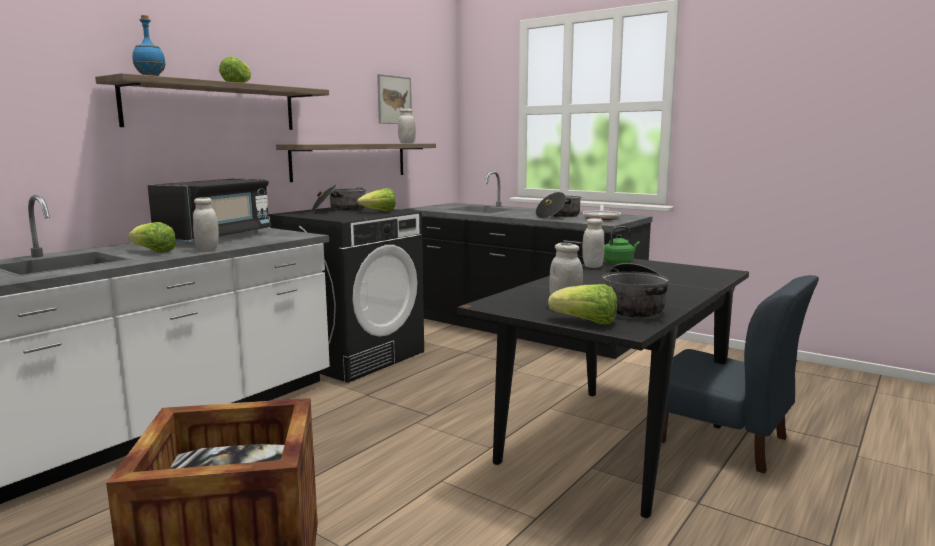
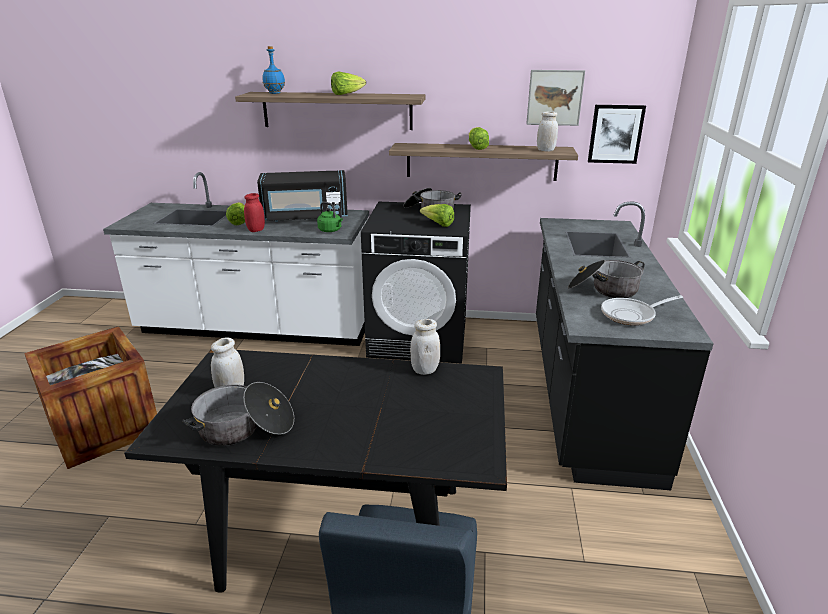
camera: 60 degrees right, 15 degrees up
(207, 249) = (256, 230): white jar -> red jar
(431, 131) = (615, 134): none -> picture
(586, 322) = (178, 413): lettuce -> lettuce (476, 147)
(619, 263) = (461, 381): green kettle -> green kettle (331, 230)

